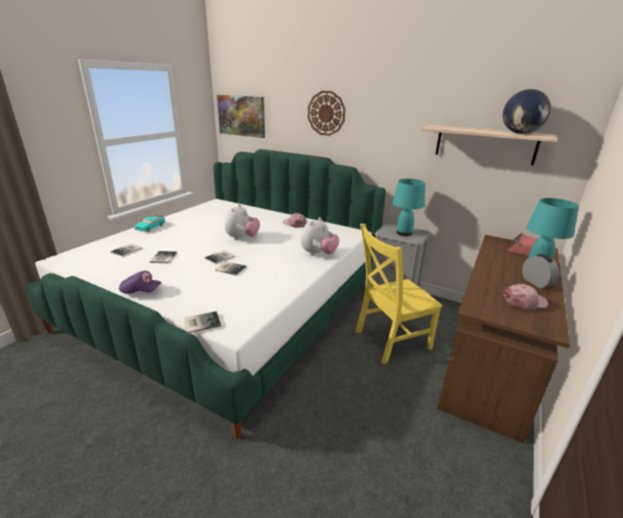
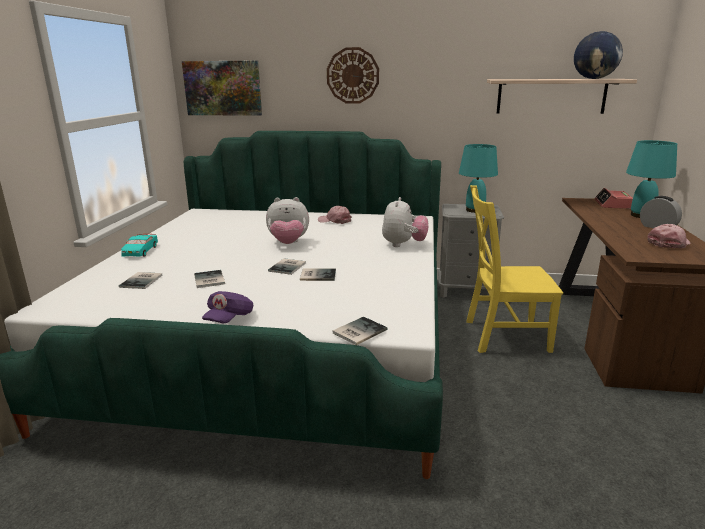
camera: 20 degrees left, 5 degrees down
(141, 291) = (229, 319): purple cap -> purple cap turned 120 degrees clockwise
(242, 238) = (288, 243): plush toy -> plush toy turned 90 degrees clockwise
(389, 340) = (502, 335): yellow chair -> yellow chair turned 45 degrees clockwise

